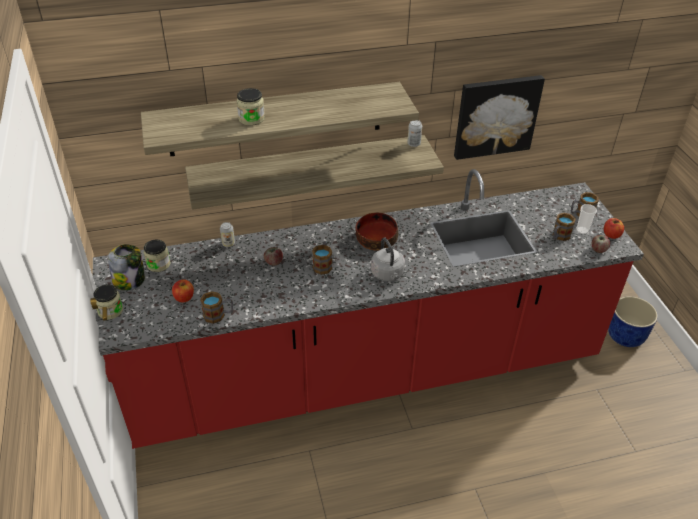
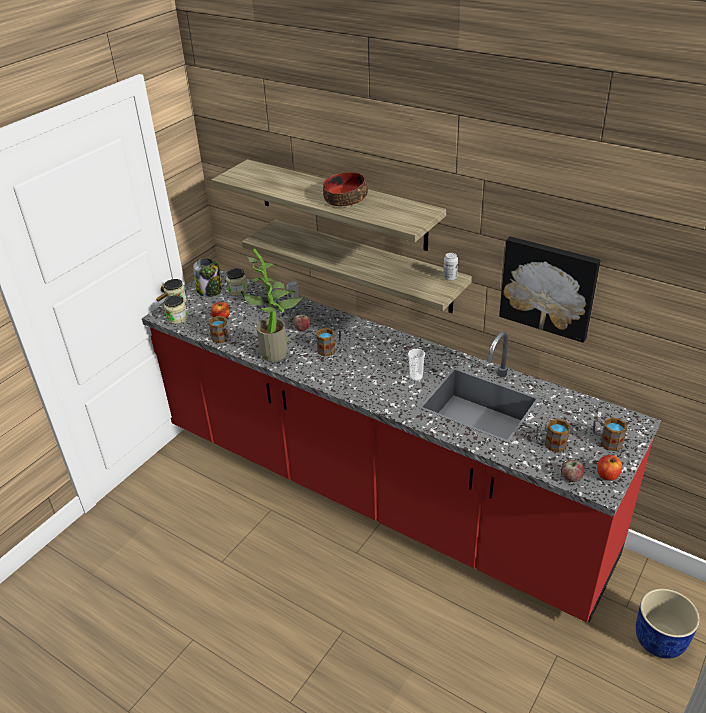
camera: 50 degrees right, 5 degrees down
(251, 119) = (297, 189): jar -> jar (177, 318)
(286, 294) = (278, 352): none -> potted plant
(376, 239) = (393, 354): bowl -> bowl (345, 199)
(388, 274) = (362, 382): grey kettle -> none
(582, 230) = (583, 454): cup -> cup (416, 377)

